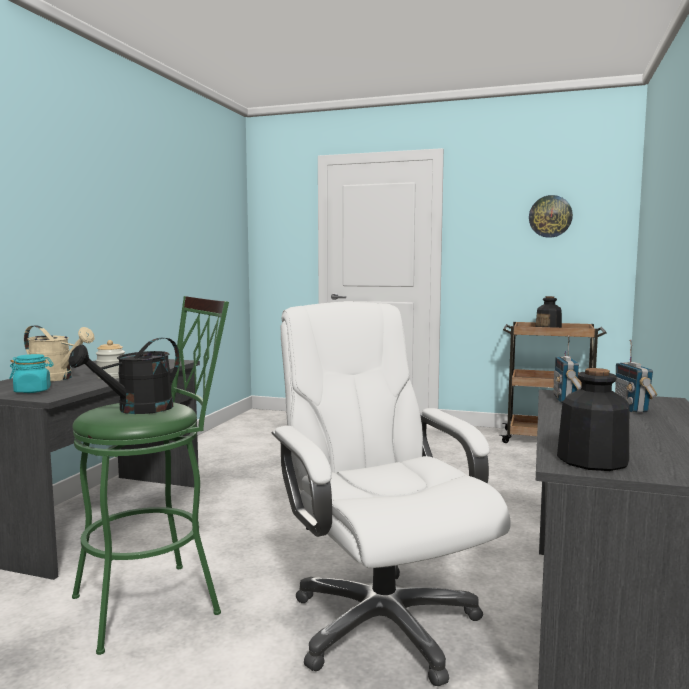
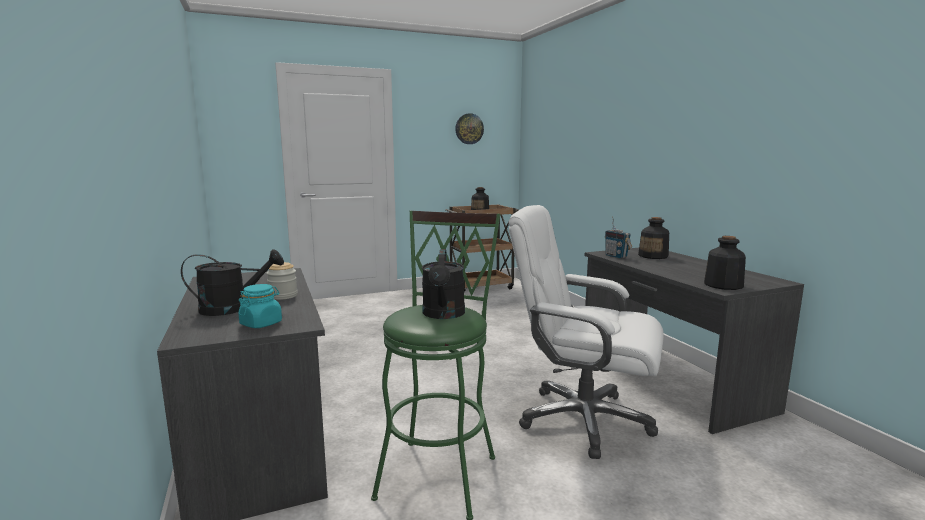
camera: 40 degrees left, 5 degrees up
(57, 378) = (232, 308): beige watering can -> black watering can
(632, 409) = (653, 256): radio -> bottle

